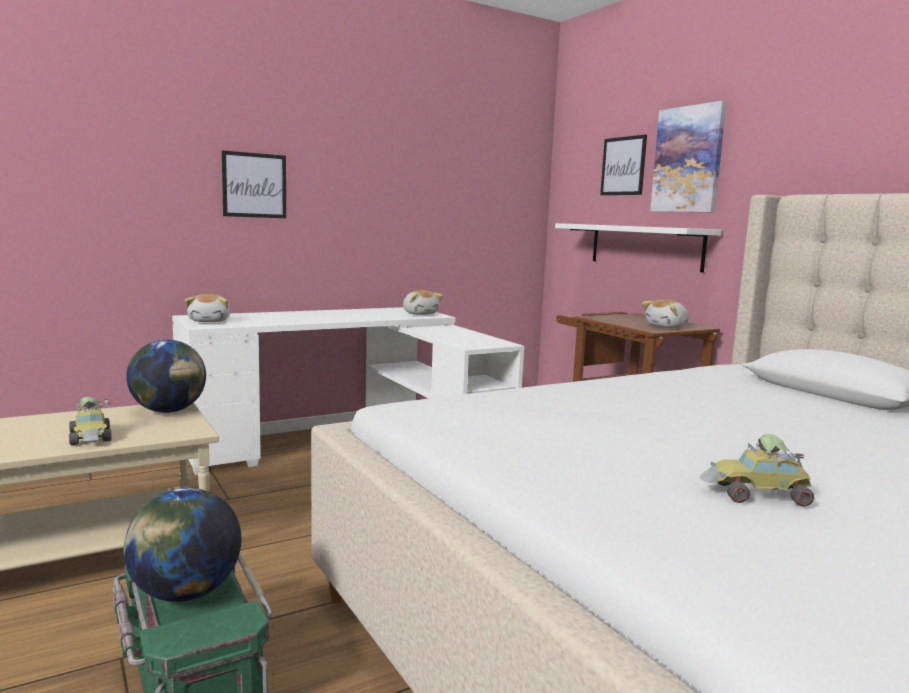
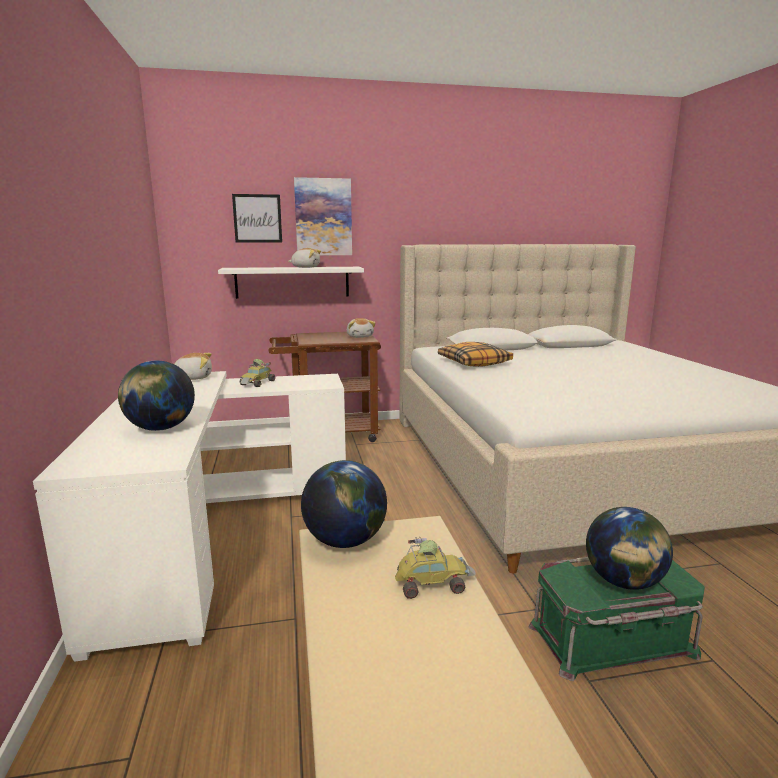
camera: 70 degrees left, 5 degrees up
(210, 321) = (130, 458): plush toy -> plush toy (305, 267)
(254, 185) = (46, 258): picture -> none
(273, 320) = (160, 428): none -> globe
(685, 384) = (474, 362): none -> pillow
(758, 494) = (655, 384): toy car -> toy car (258, 383)

